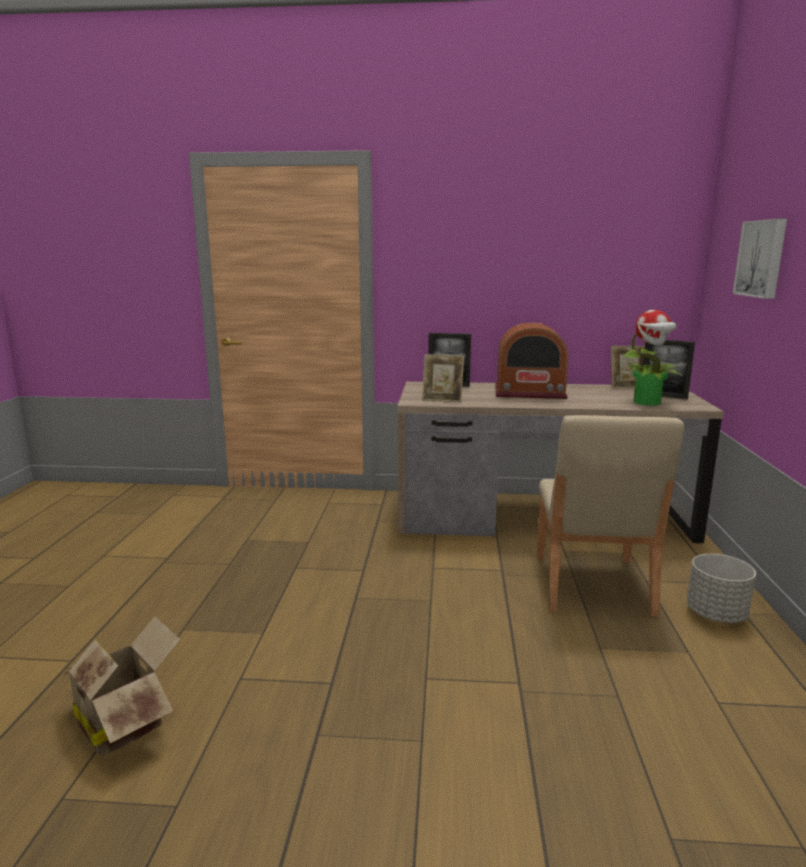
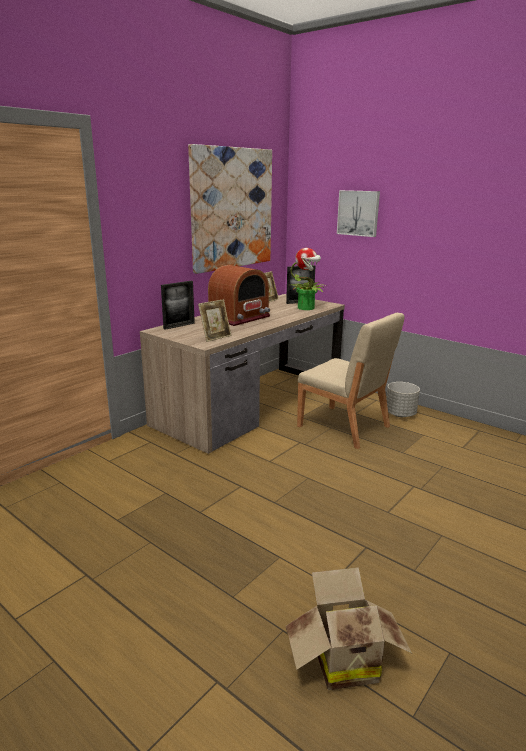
camera: 55 degrees left, 5 degrees up
(576, 252) = (232, 209): none -> picture

